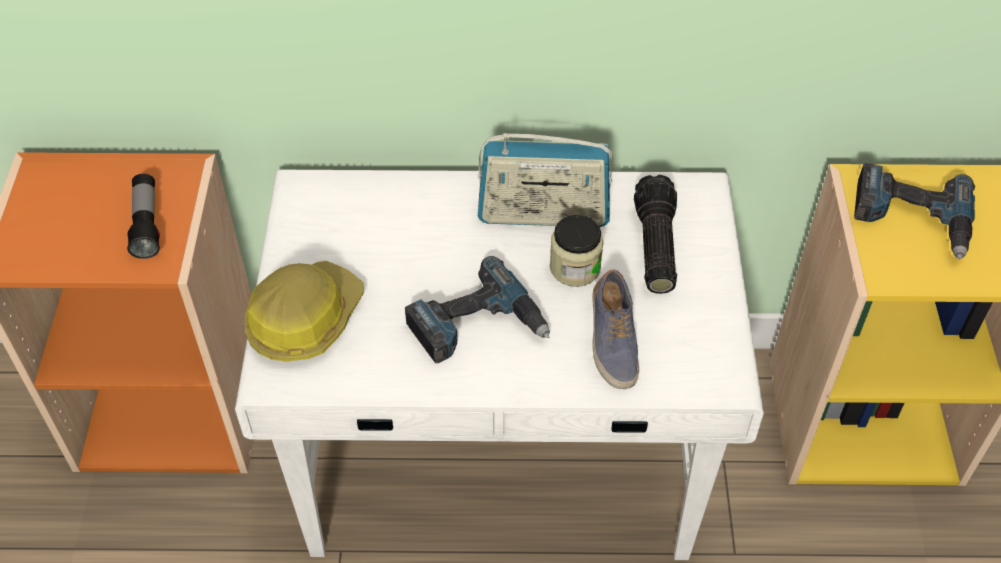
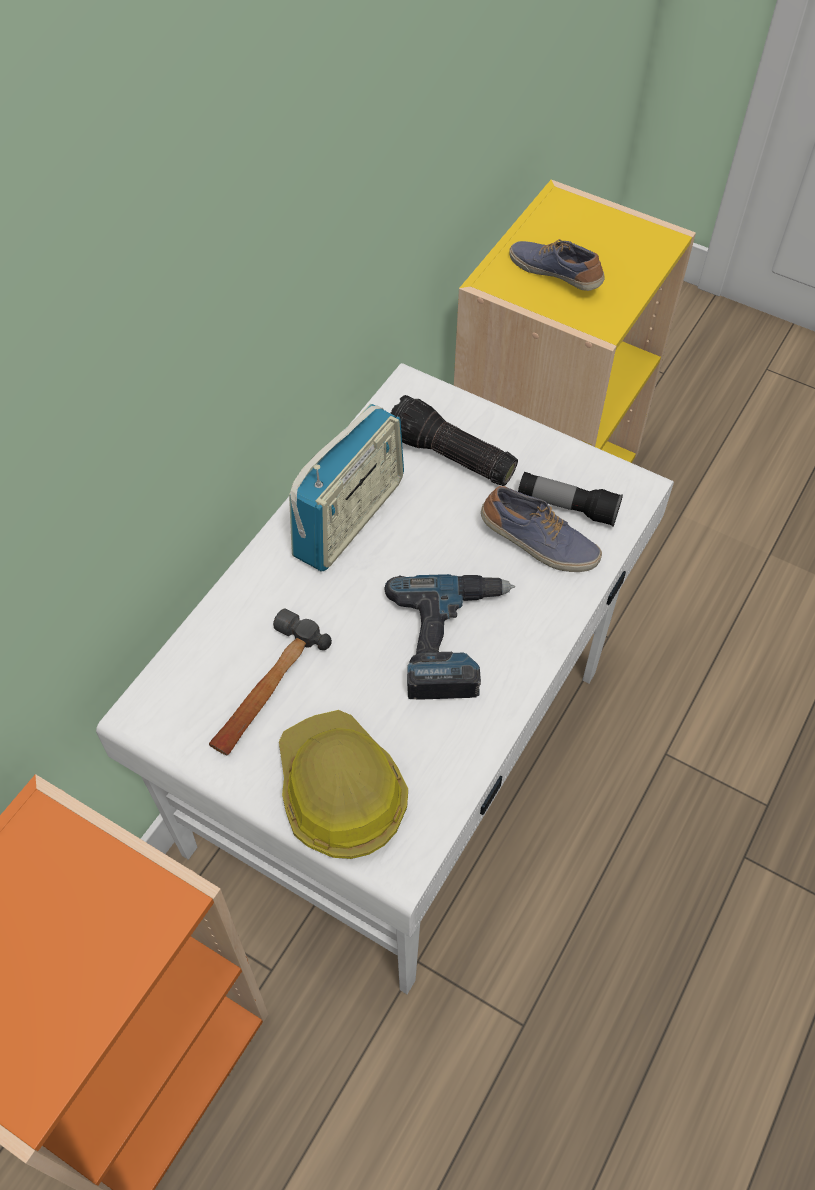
camera: 60 degrees left, 5 degrees up
(147, 224) = (93, 896): flashlight -> flashlight (567, 507)
(361, 239) = (265, 689): none -> hammer
(575, 267) = (433, 527): jar -> none
(911, 218) = (555, 274): power drill -> shoe

